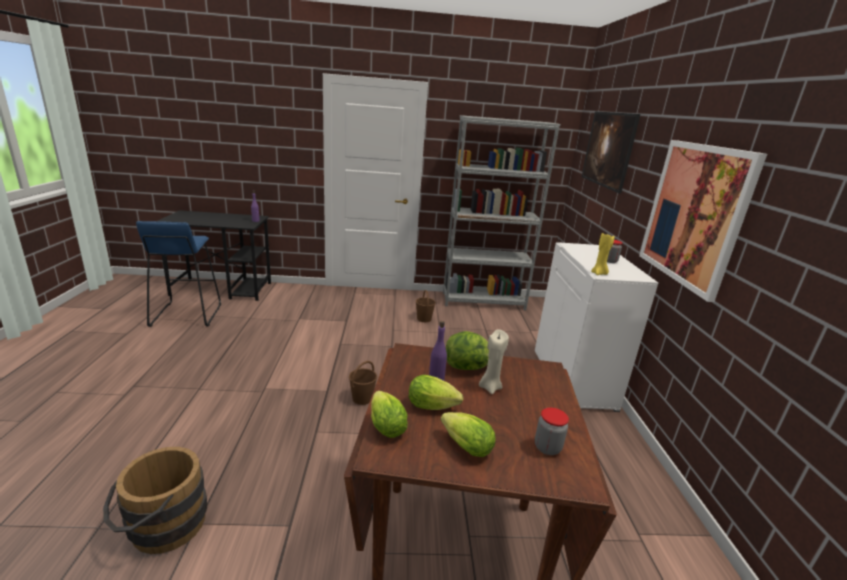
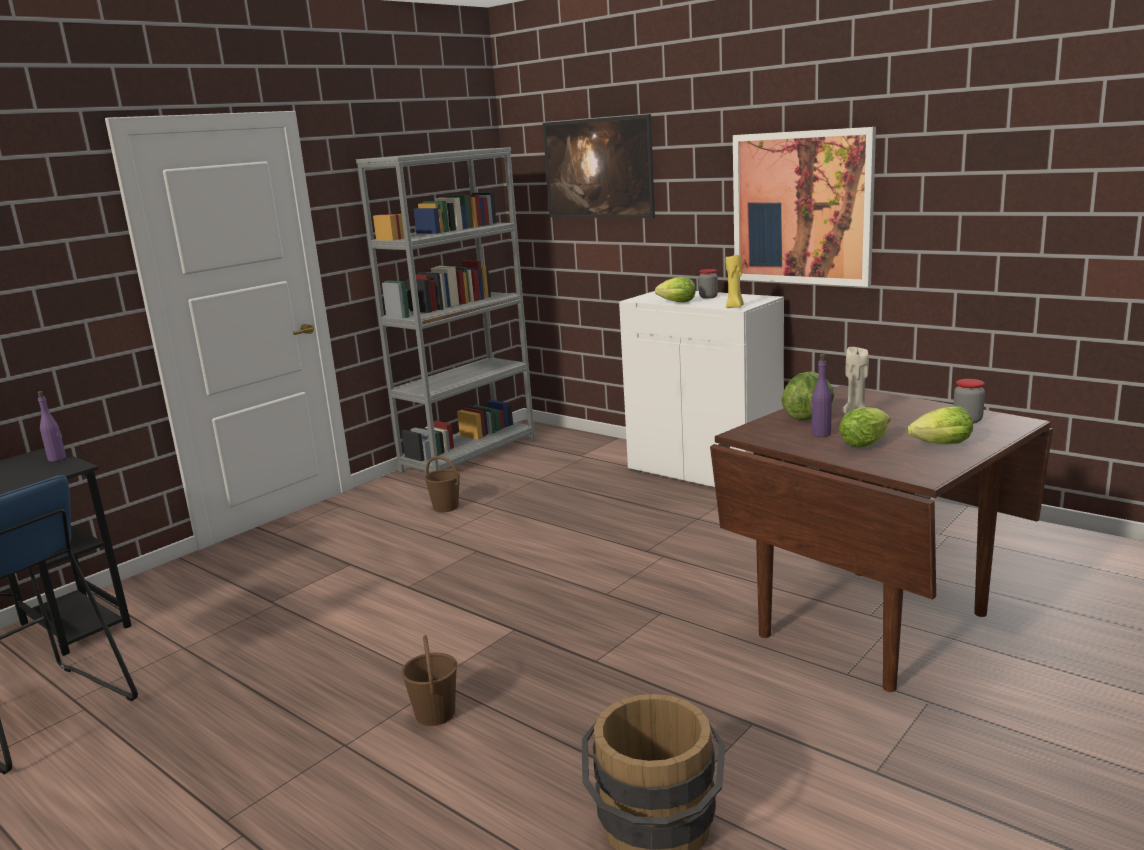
camera: 45 degrees left, 5 degrees down
(362, 398) = (568, 607): brown bucket -> brown bucket (435, 713)
(385, 425) = (877, 466): lettuce -> lettuce (675, 302)

